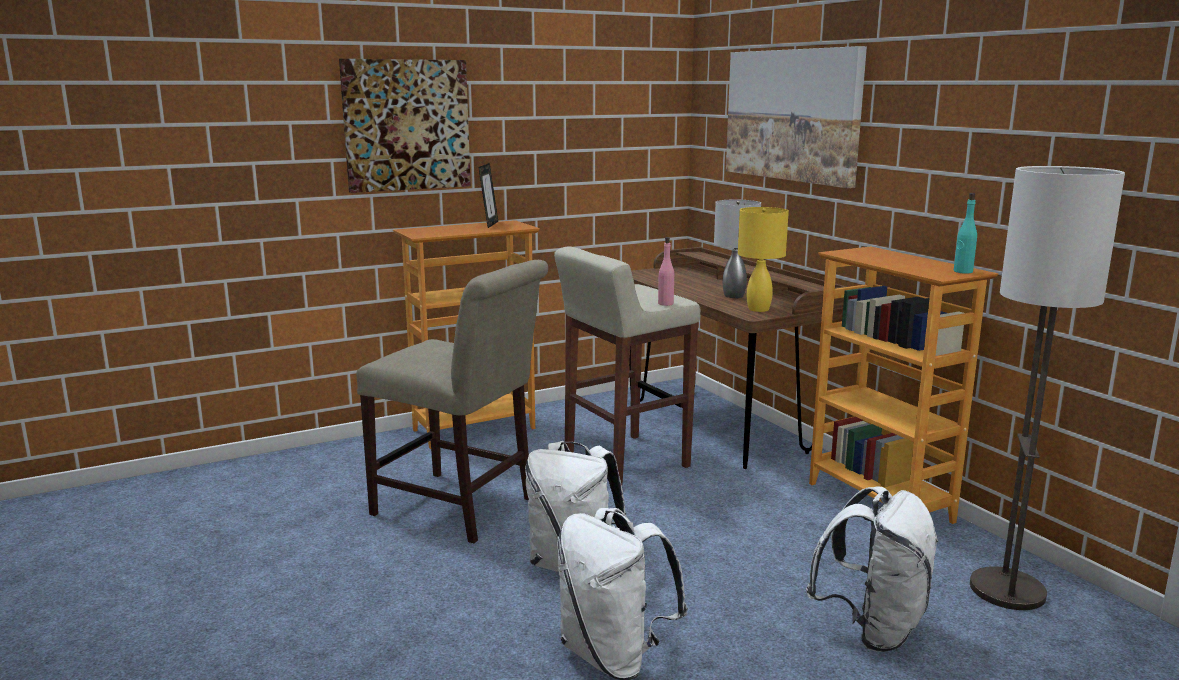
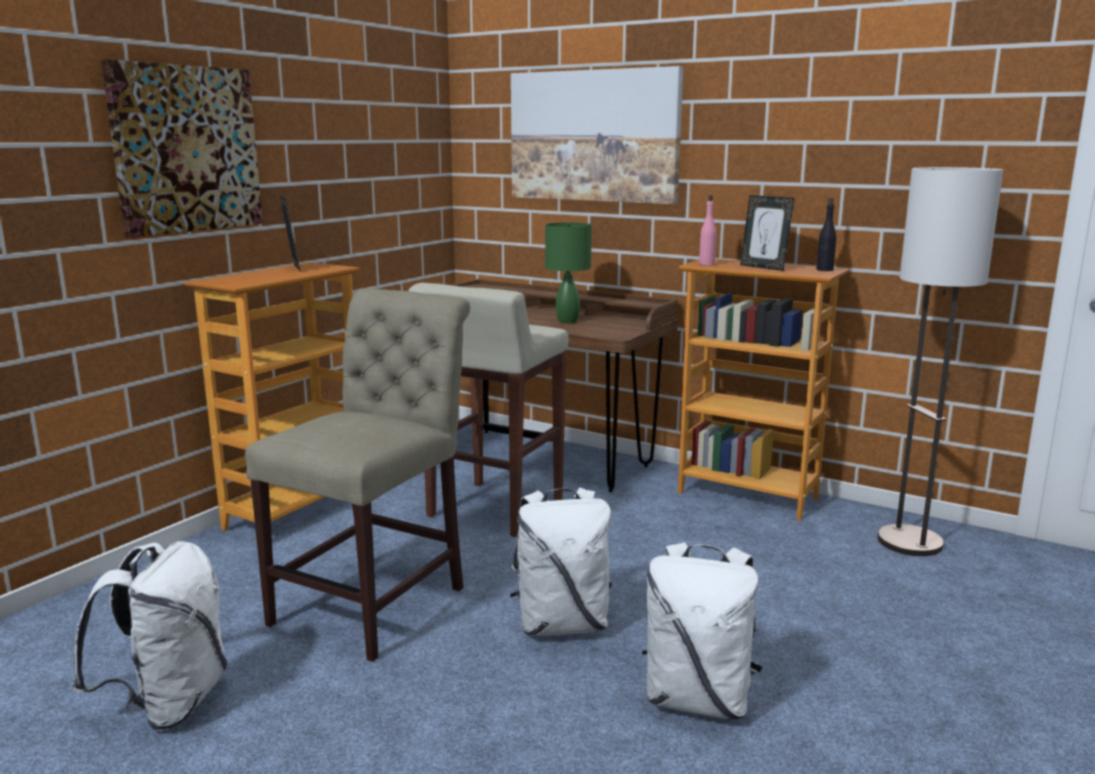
camera: 30 degrees left, 0 degrees up
(460, 508) = (377, 601): beige chair -> beige chair turned 60 degrees counterclockwise
(666, 303) = (541, 333): pink bottle -> pink bottle (707, 264)
(734, 295) = (567, 321): grey table lamp -> green table lamp
(759, 309) = (612, 329): yellow table lamp -> none
(872, 629) = (861, 602): white backpack -> white backpack (169, 703)
(901, 262) = (764, 267): none -> picture frame
(962, 271) = (824, 270): turquoise bottle -> black bottle

